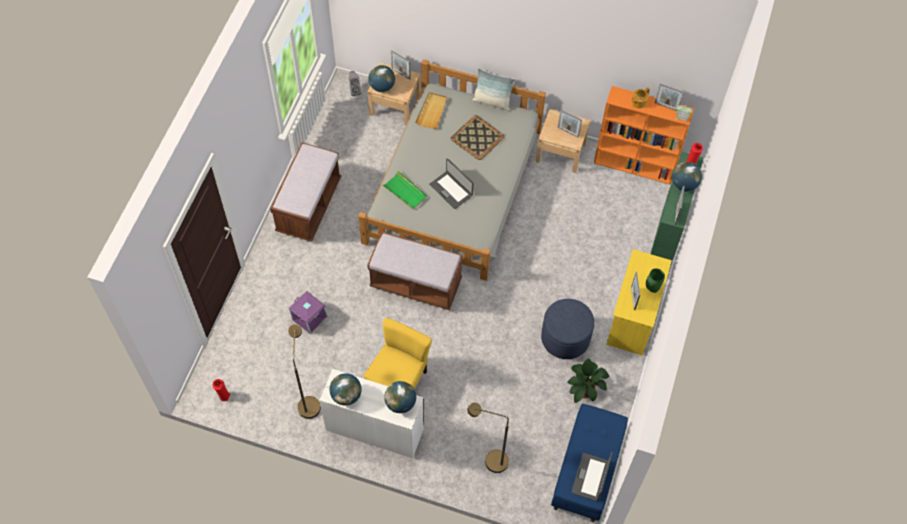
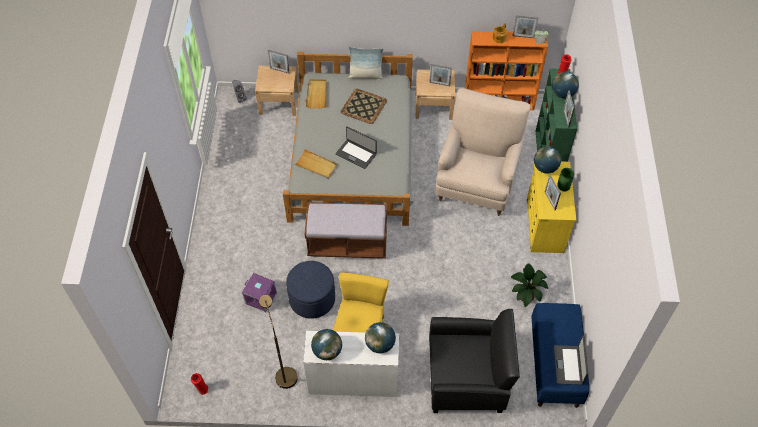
camera: 15 degrees left, 5 degrees down
(309, 206) = (229, 202): brown bench -> none
(382, 87) = (267, 84): globe -> globe (545, 168)
(405, 192) = (316, 165): green tray -> beige tray
(490, 461) = (467, 379): brown floor lamp -> black armchair
(565, 337) = (493, 255): blue ottoman -> blue ottoman (312, 299)
(576, 251) = (476, 182): none -> beige armchair

